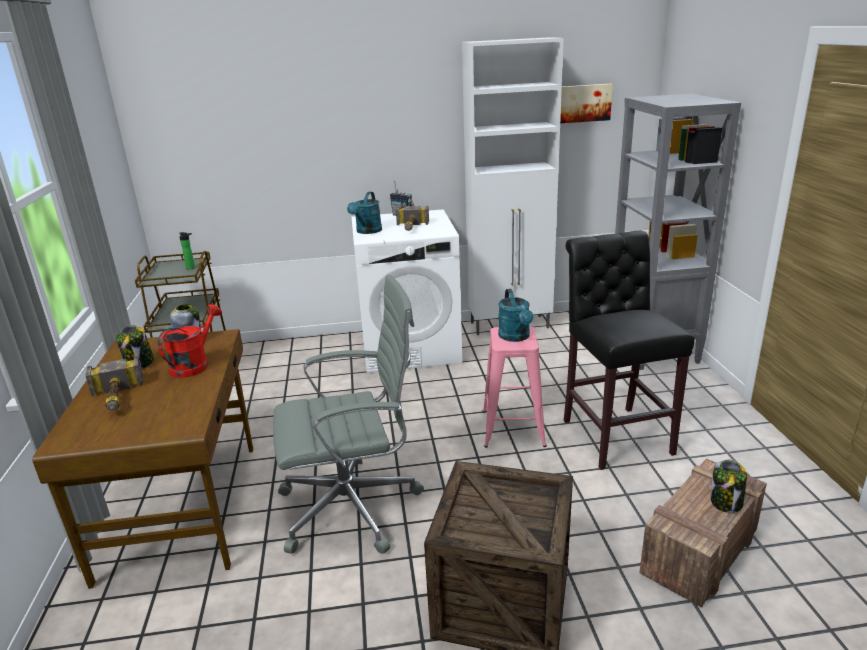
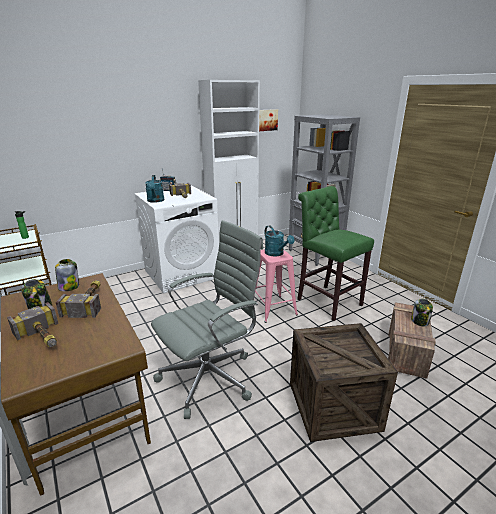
camera: 25 degrees left, 0 degrees up
(194, 364) = (89, 302): red watering can -> hammer
(613, 434) = (326, 301): black stool -> green stool

